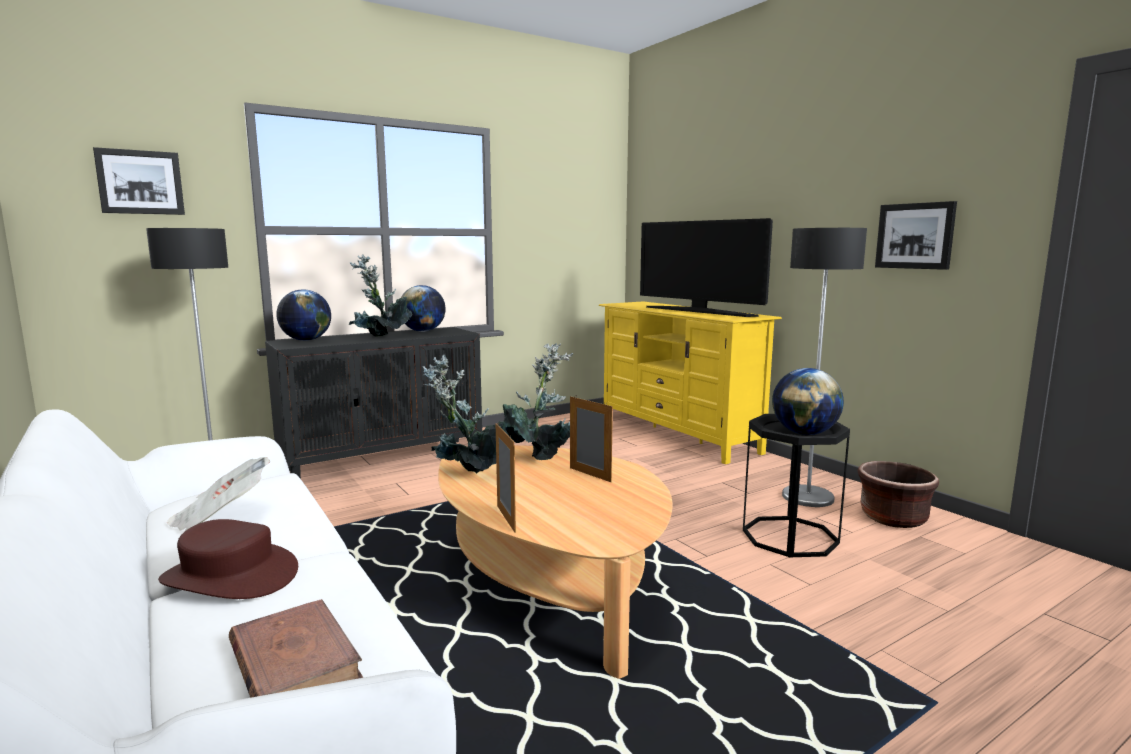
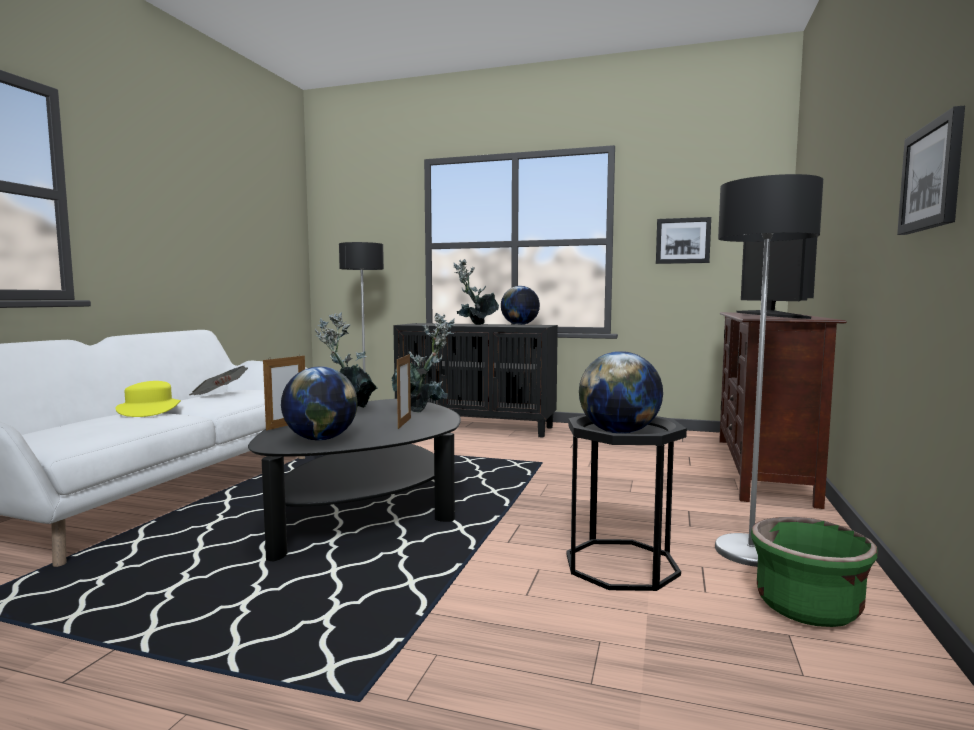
camera: 50 degrees right, 5 degrees down
(140, 182) = (366, 219): picture -> picture (683, 241)
(229, 576) = (149, 410): brown hat -> yellow hat
(294, 661) = (64, 433): brown book -> none
(306, 340) = (431, 323): globe -> globe (320, 439)
(551, 587) = (368, 511): beige coffee table -> black coffee table
(678, 435) = (763, 469): yellow tv stand -> brown tv stand
(893, 518) = (808, 608): brown planter -> green planter

